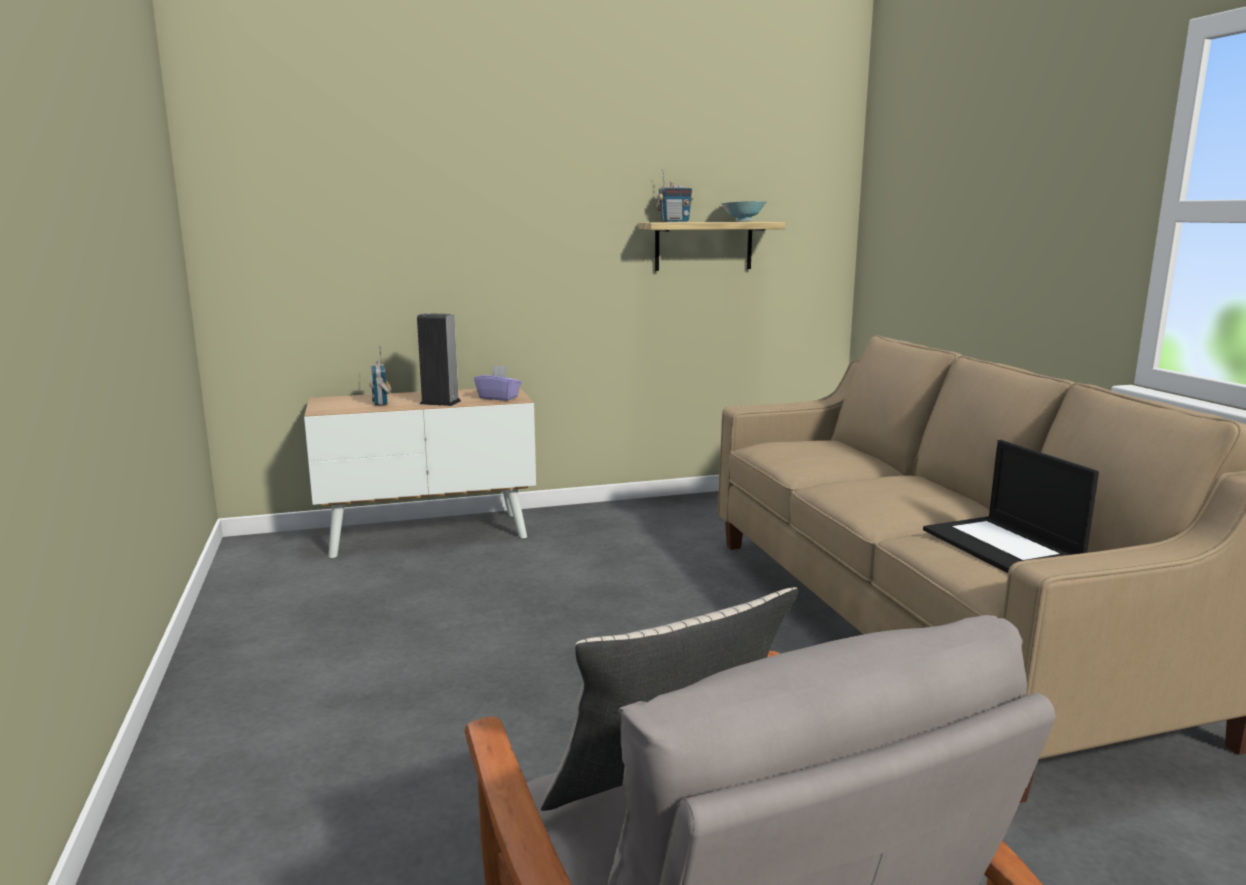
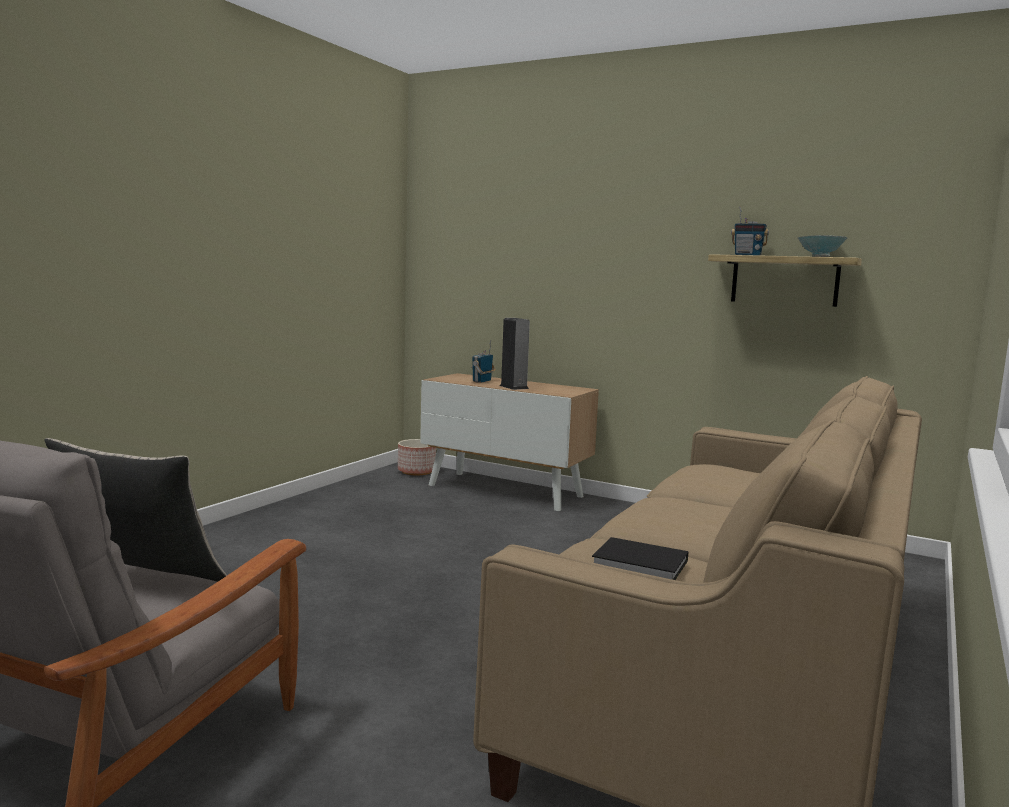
camera: 45 degrees right, 5 degrees down
(274, 546) = (416, 471): none -> planter
(498, 398) = (558, 391): purple tissue box -> none
(1003, 546) = (642, 564): laptop -> black book

